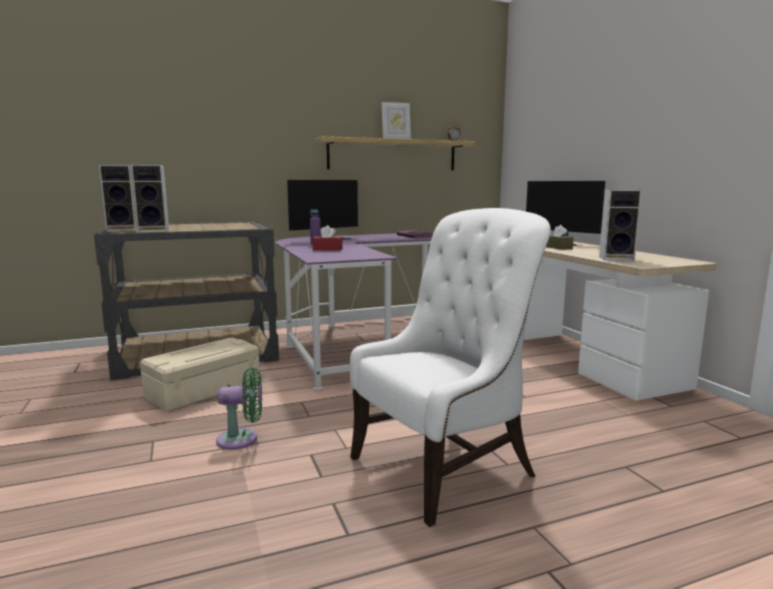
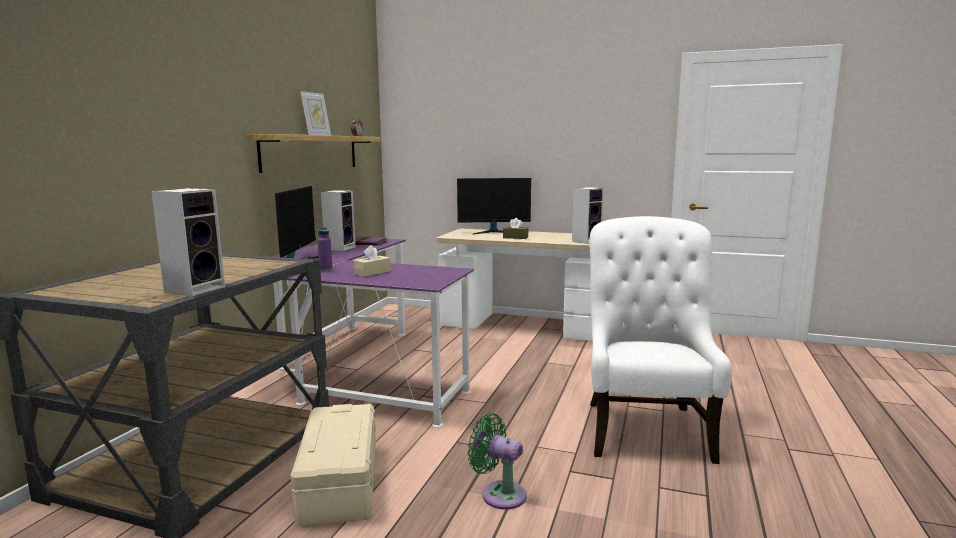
camera: 50 degrees left, 0 degrees up
(123, 230) = (128, 298): speaker -> speaker (340, 248)
(242, 439) = (499, 494): green fan -> green fan turned 90 degrees counterclockwise
(327, 249) = (372, 272): red tissue box -> beige tissue box

